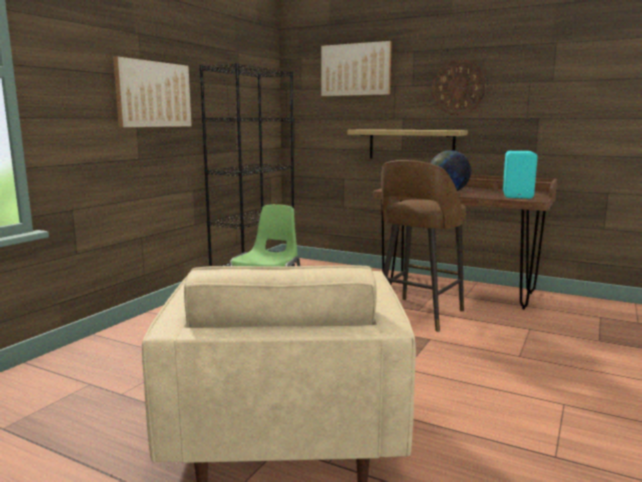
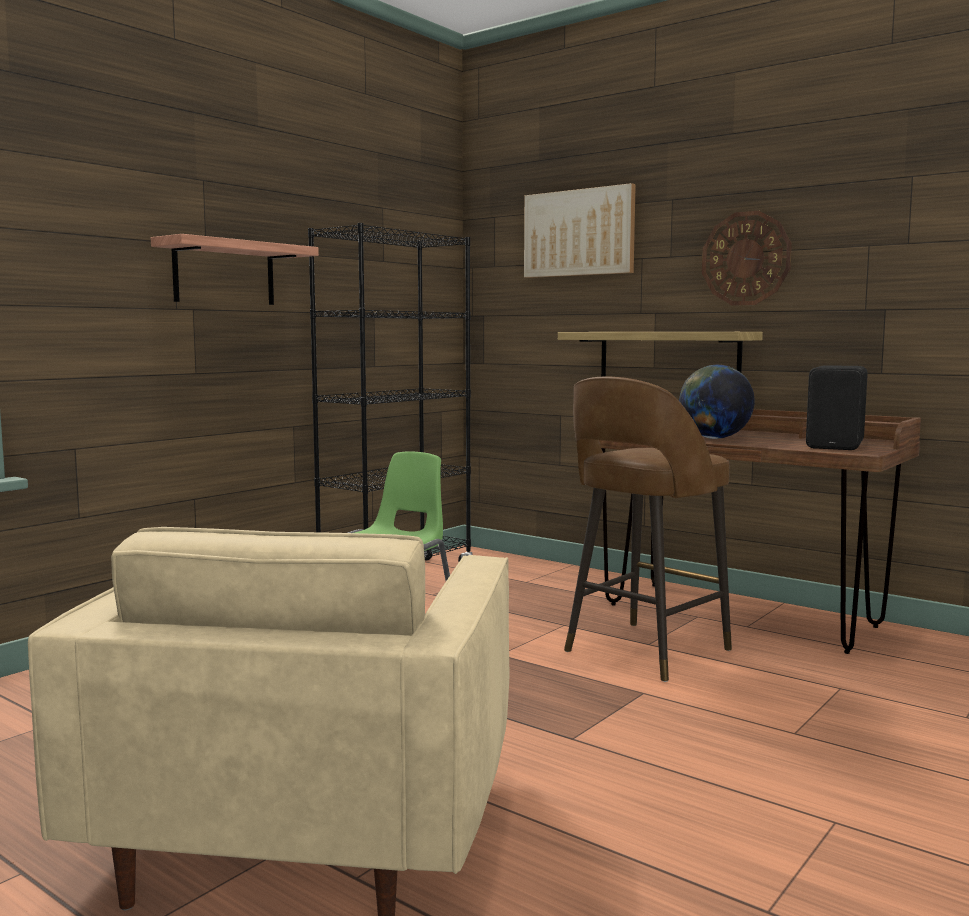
camera: 10 degrees right, 5 degrees down
(153, 94) = (224, 273): picture -> shelf
(518, 196) = (837, 446): turquoise speaker -> black speaker

